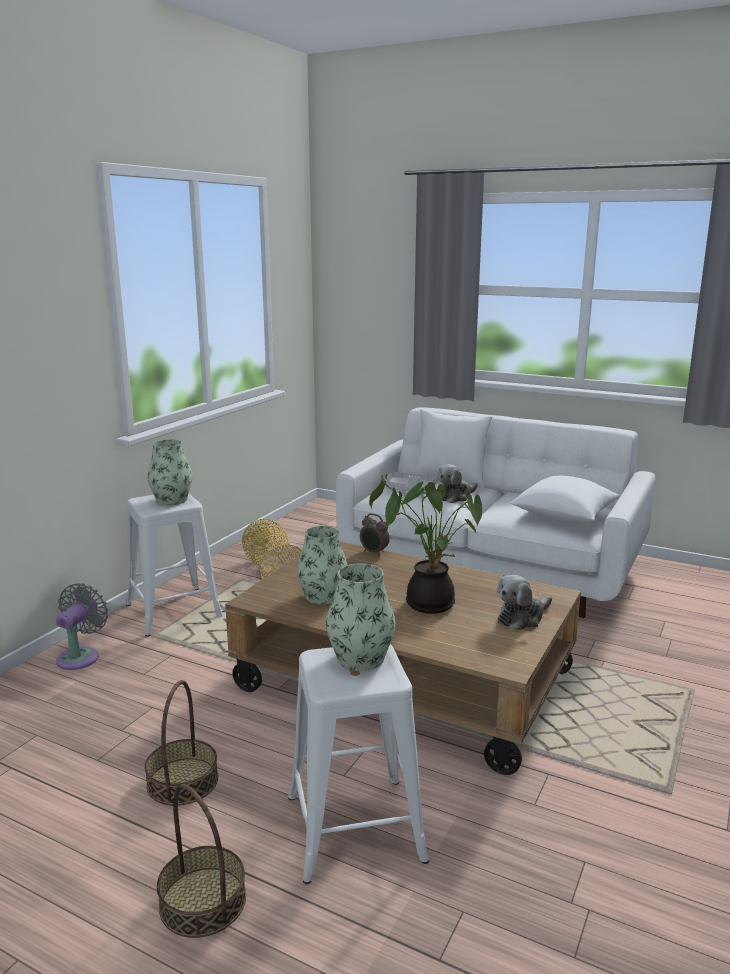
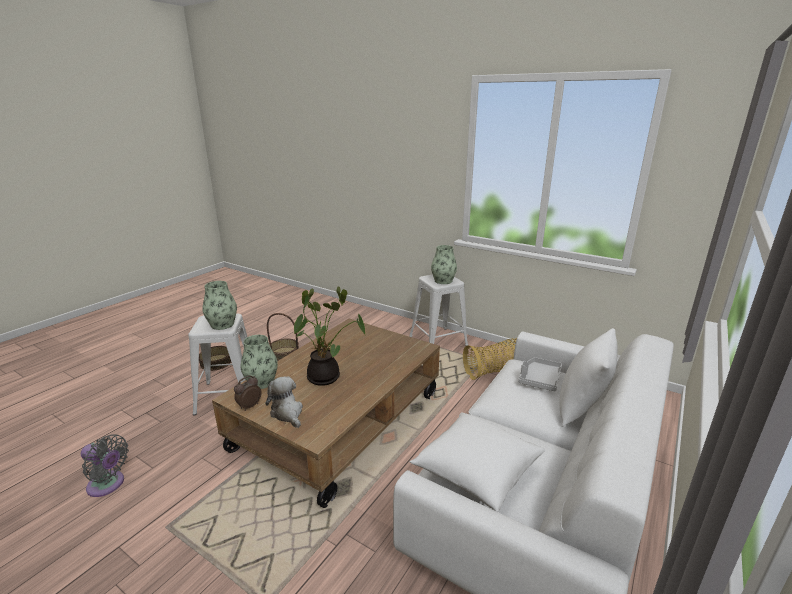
camera: 95 degrees right, 5 degrees up
(81, 656) = (391, 323): grey fan -> grey fan (108, 485)
(323, 596) = (347, 343): vase -> vase (261, 382)
(374, 552) = (411, 362): alarm clock -> alarm clock (249, 406)
(456, 496) = (526, 404): plush toy -> none

